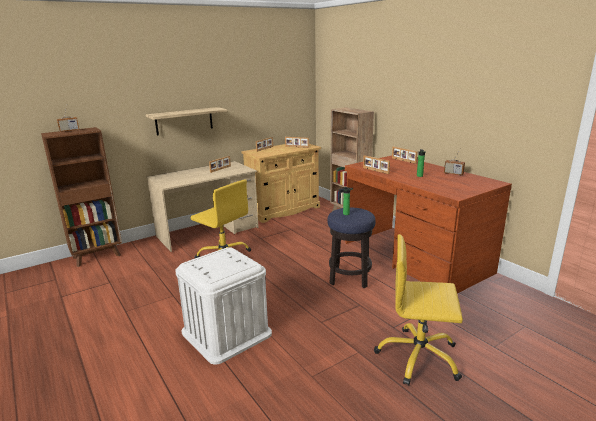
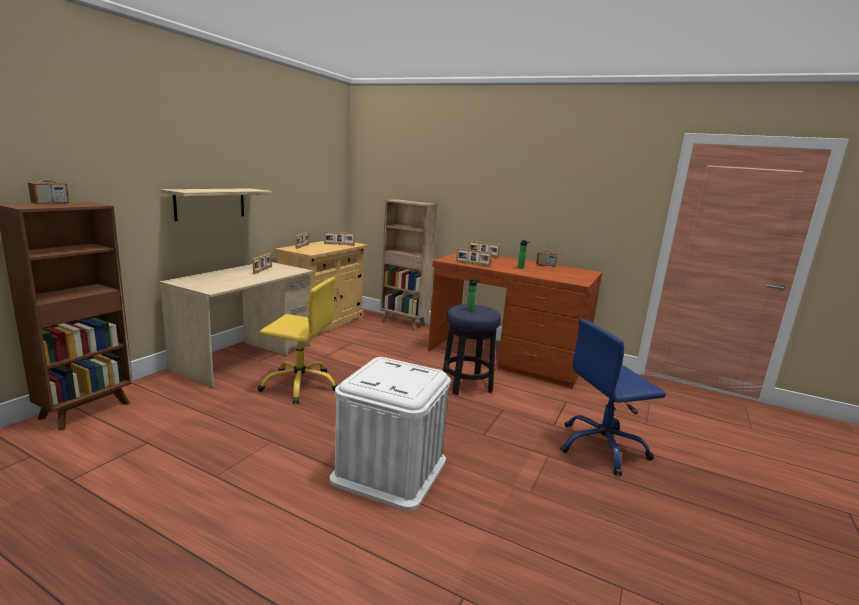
camera: 30 degrees left, 5 degrees down
(418, 357) = (602, 447): yellow office chair -> blue office chair

